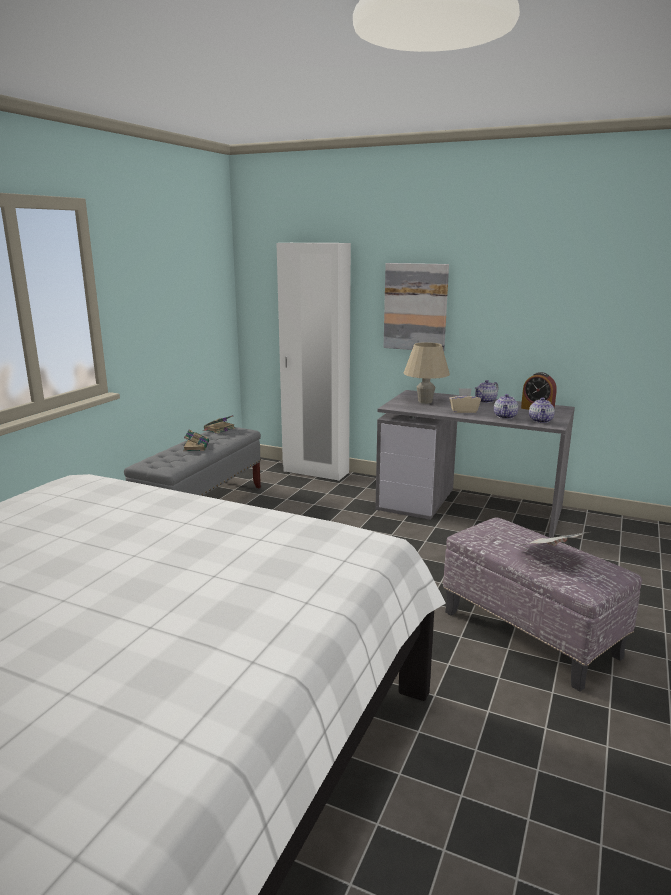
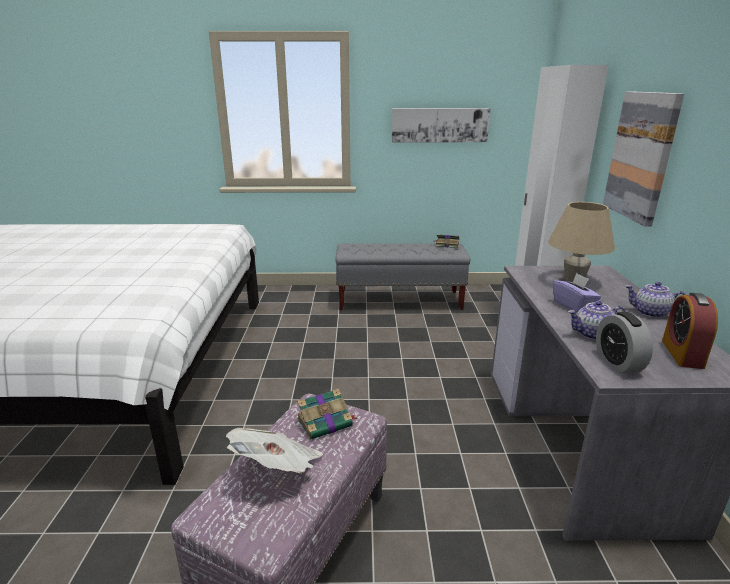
camera: 65 degrees right, 5 degrees up
(173, 304) = (439, 125): none -> picture
(196, 446) = (398, 248): book -> book (326, 422)
(463, 411) = (573, 305): beige tissue box -> purple tissue box
(541, 421) = (618, 362): teapot -> alarm clock

